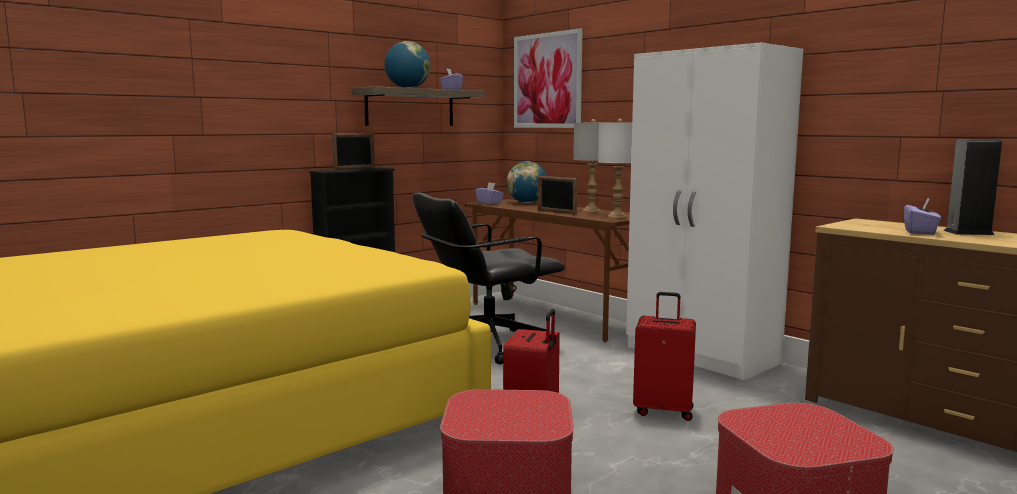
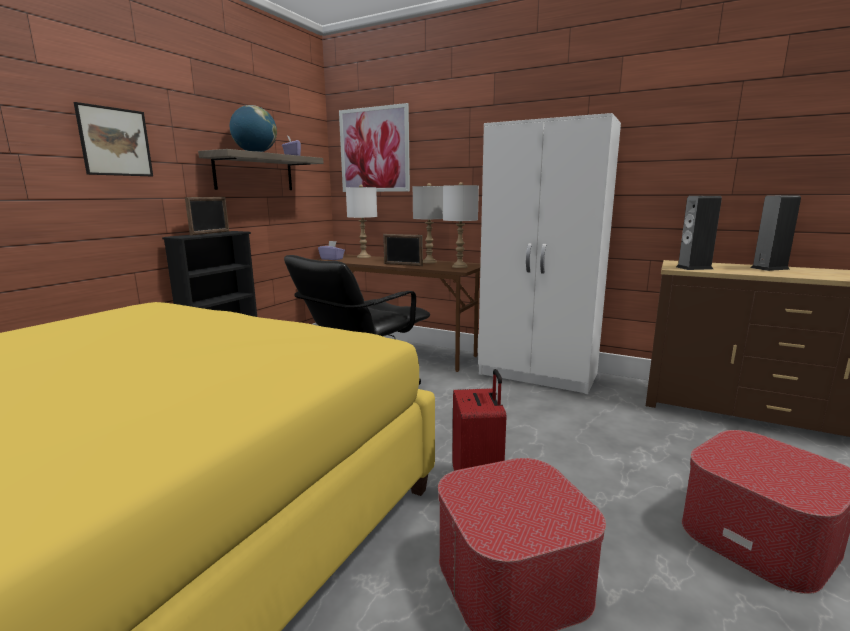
camera: 20 degrees left, 5 degrees up
(276, 83) = (115, 142): none -> picture
(527, 203) = (363, 257): globe -> white table lamp
(664, 410) = (560, 436): red suitcase -> none
(863, 227) = (694, 268): none -> speaker
(920, 232) = (742, 270): purple tissue box -> none

